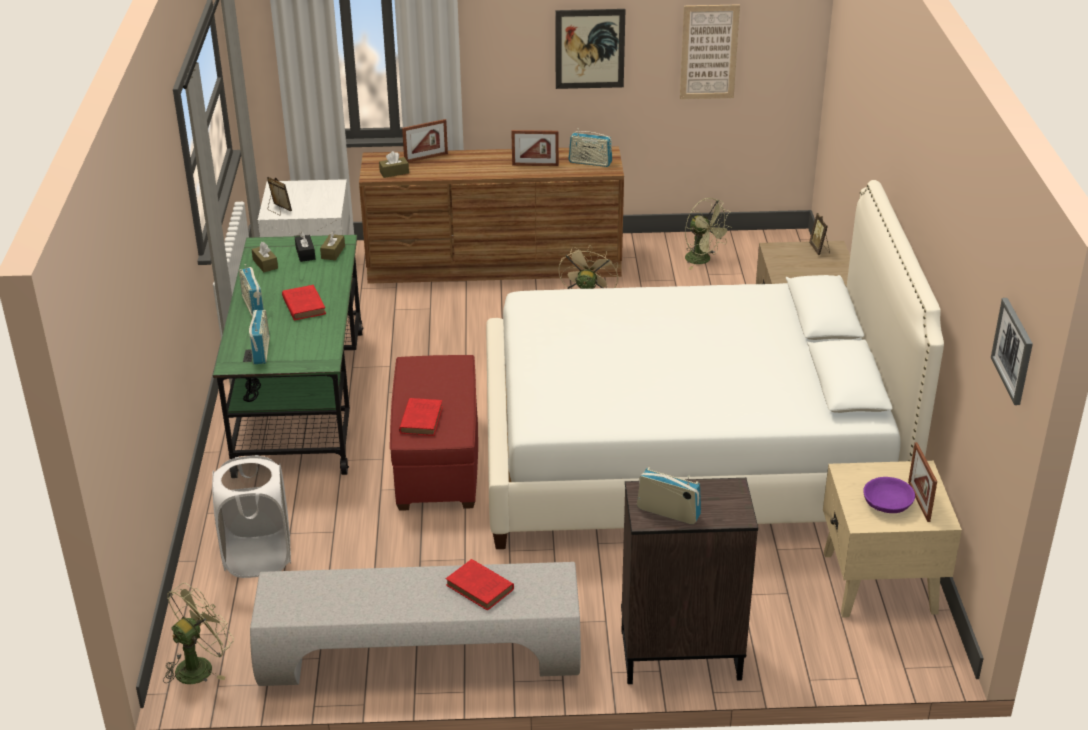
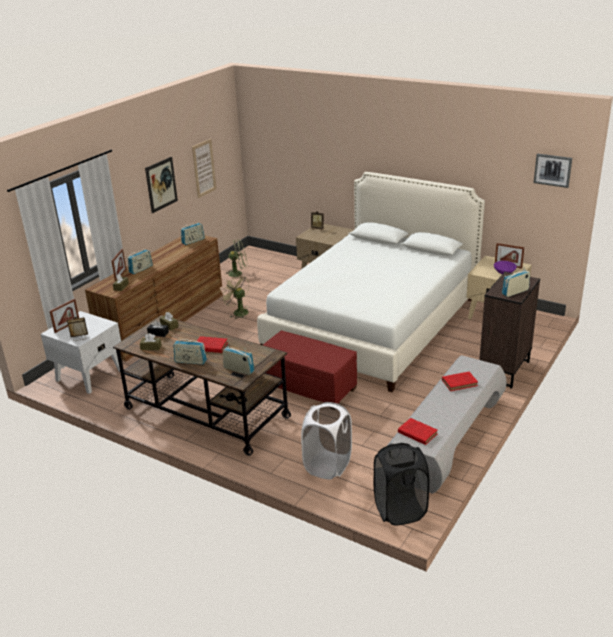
camera: 55 degrees left, 5 degrees down
(200, 665) = (400, 510): green fan -> black laundry basket
(301, 401) = (206, 413): green desk -> brown desk
(421, 419) = (319, 358): red book -> red book (416, 433)
(458, 164) = (141, 269): none -> radio
(535, 165) = (174, 253): picture frame -> picture frame (67, 326)

